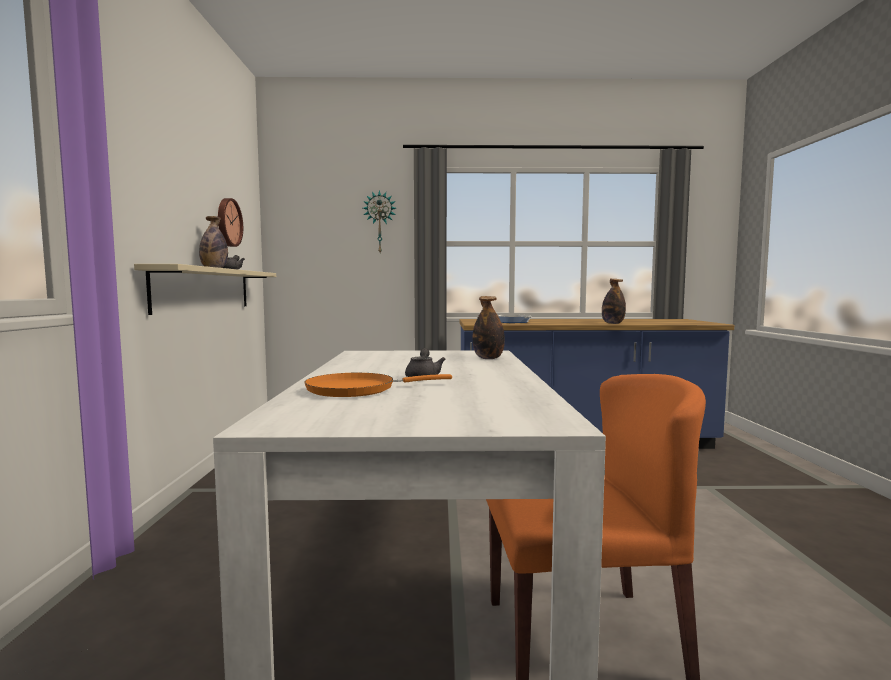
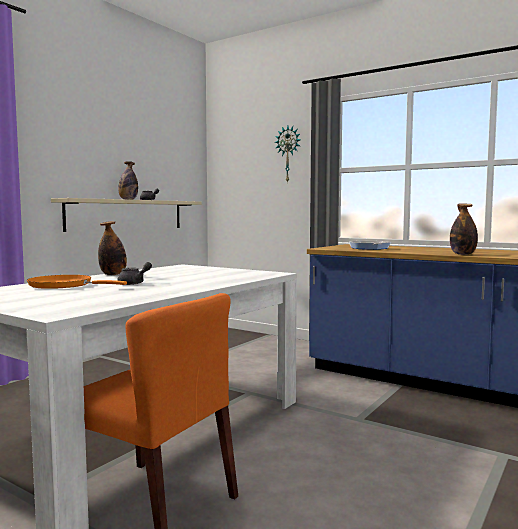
camera: 35 degrees right, 0 degrees up
(228, 222) = (158, 164): wall clock -> none
(488, 358) = (242, 277): bottle -> bottle (113, 274)

